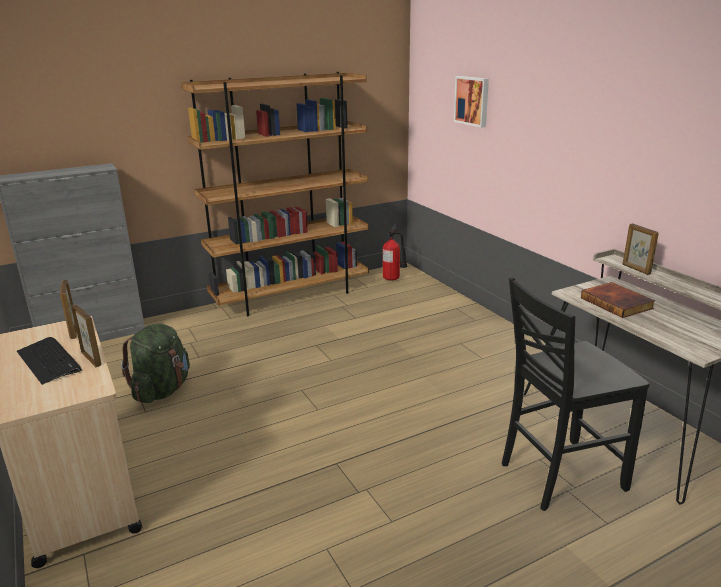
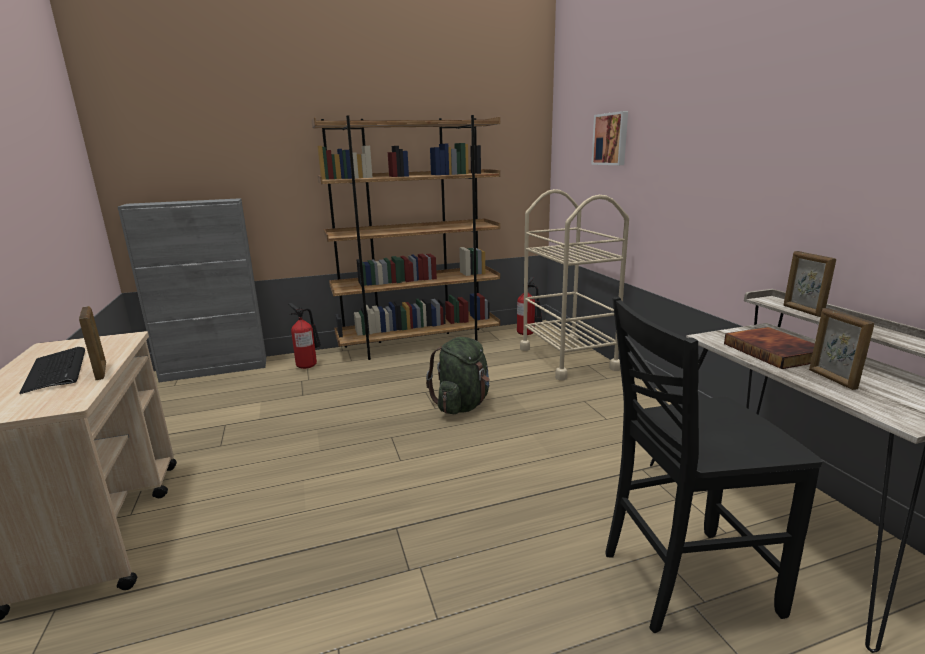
camera: 10 degrees right, 5 degrees down
(73, 331) = (114, 344): picture frame -> picture frame (831, 379)
(162, 390) = (249, 425): green backpack -> green backpack (462, 405)
(189, 326) = (308, 365): none -> fire extinguisher
(436, 303) = (567, 358): none -> beige cart

